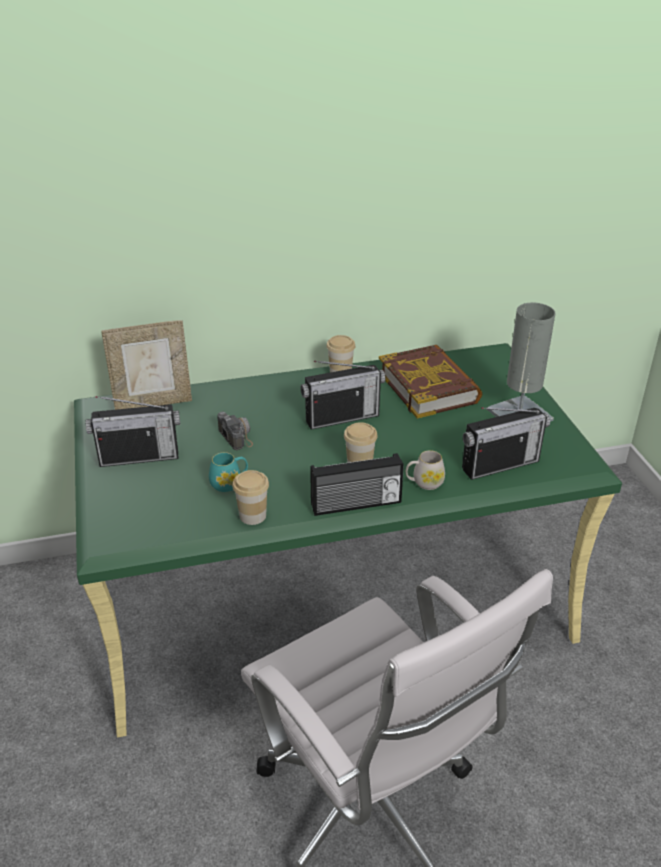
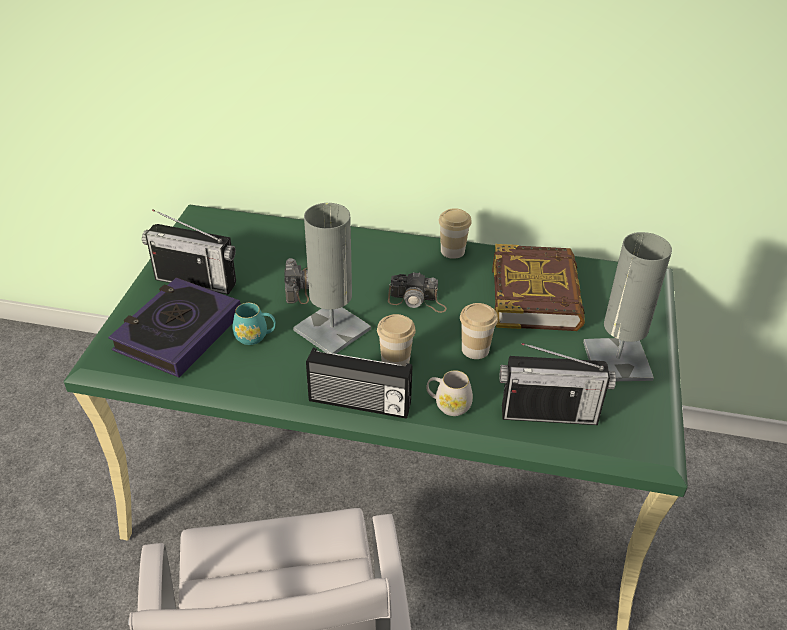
camera: 25 degrees right, 5 degrees up
(153, 403) = (249, 229): picture frame -> none
(157, 501) = (178, 332): none -> book
(252, 515) = (251, 379): cup -> cup (475, 349)
(290, 458) = (332, 329): none -> grey table lamp
(342, 417) = (417, 301): radio -> camera

